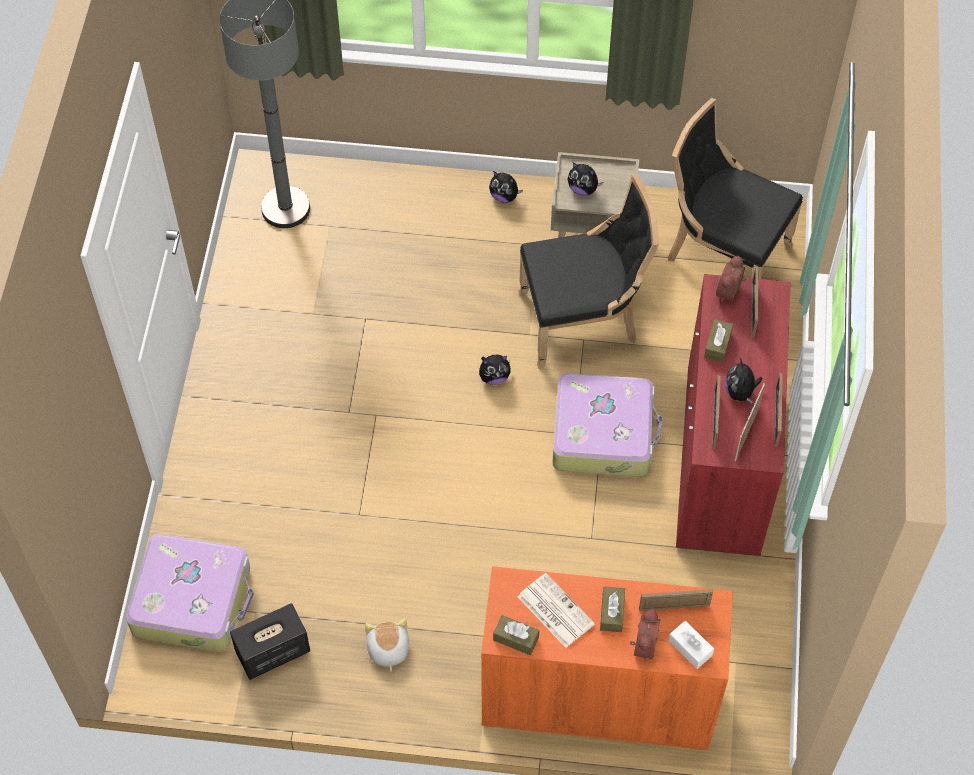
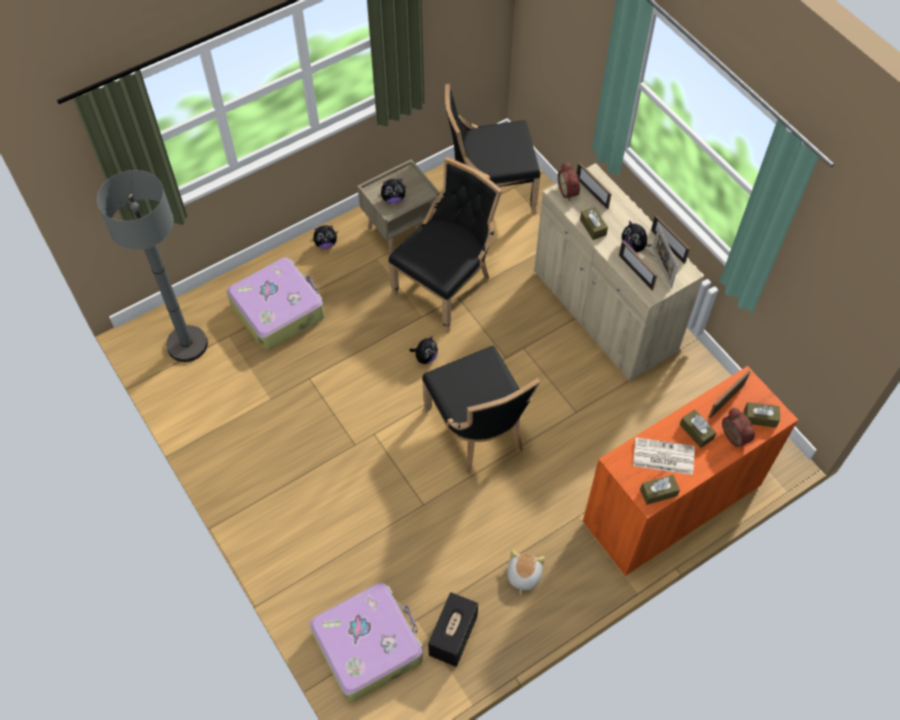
camera: 40 degrees left, 0 degrees up
(387, 649) = (523, 575): plush toy -> plush toy turned 60 degrees clockwise
(475, 485) = (478, 431): none -> black chair
(603, 433) = (522, 344): suitcase -> suitcase (278, 310)
(690, 648) = (760, 418): white tissue box -> brown tissue box
(722, 460) = (604, 312): red cabinet -> beige cabinet

